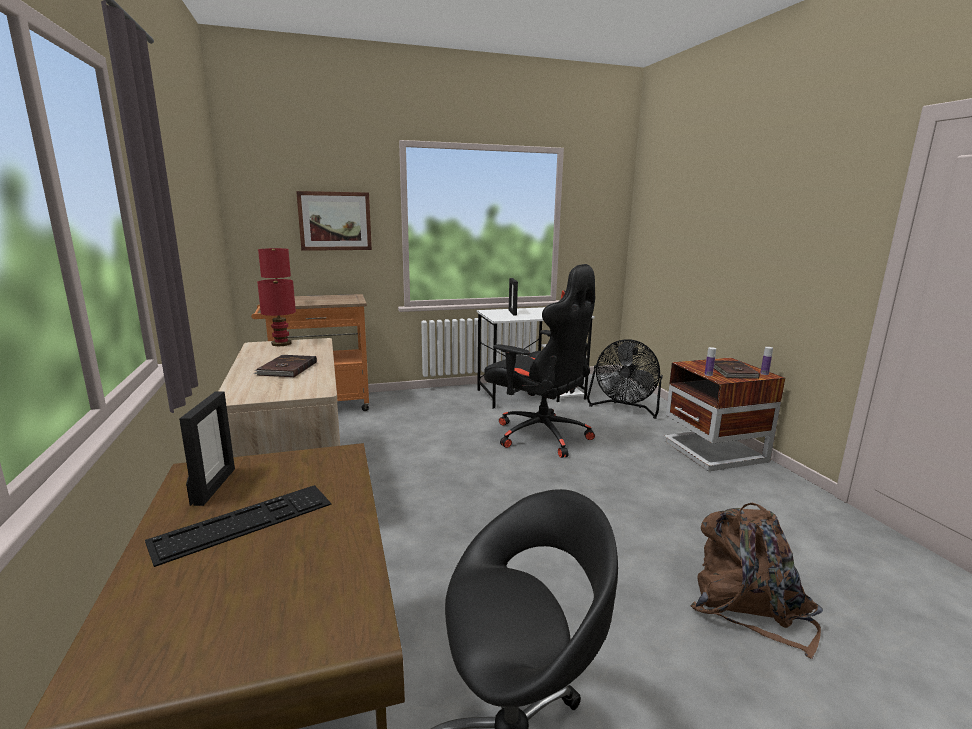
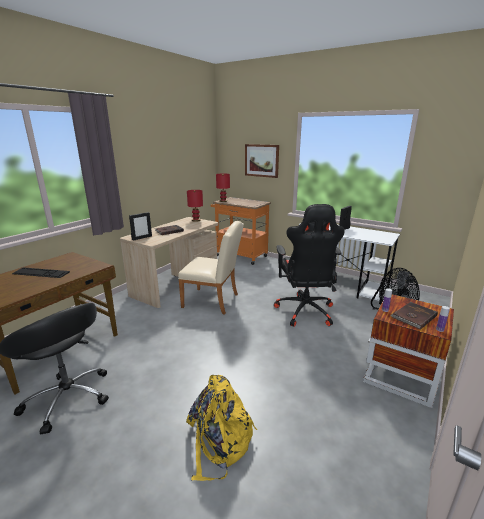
camera: 50 degrees right, 5 degrees up
(213, 486) = (61, 261): picture frame -> picture frame (142, 238)
(416, 478) = (214, 301): none -> beige chair
(749, 607) = (219, 442): brown backpack -> yellow backpack

